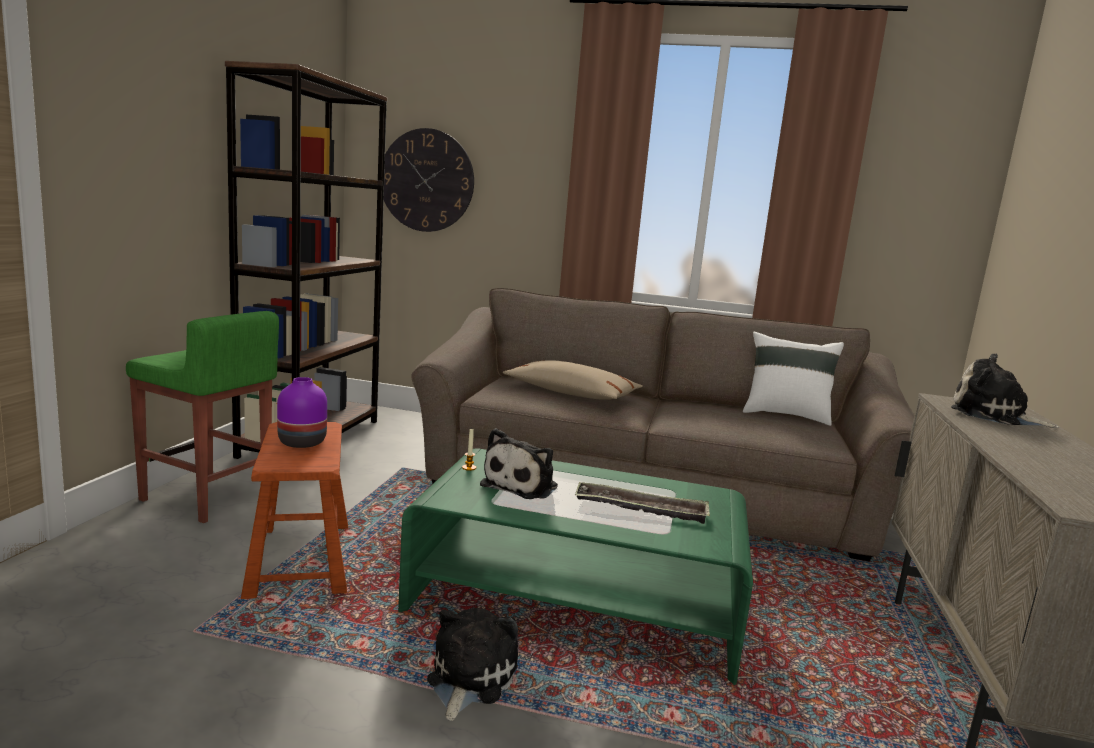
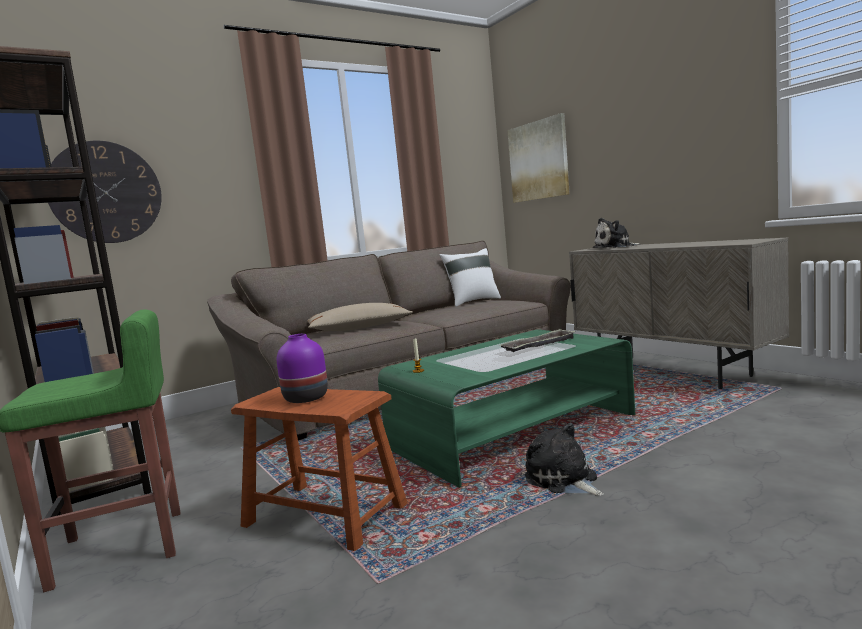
camera: 45 degrees left, 5 degrees down
(522, 485) = (468, 362): plush toy -> none
(1035, 216) = (538, 160): none -> picture

